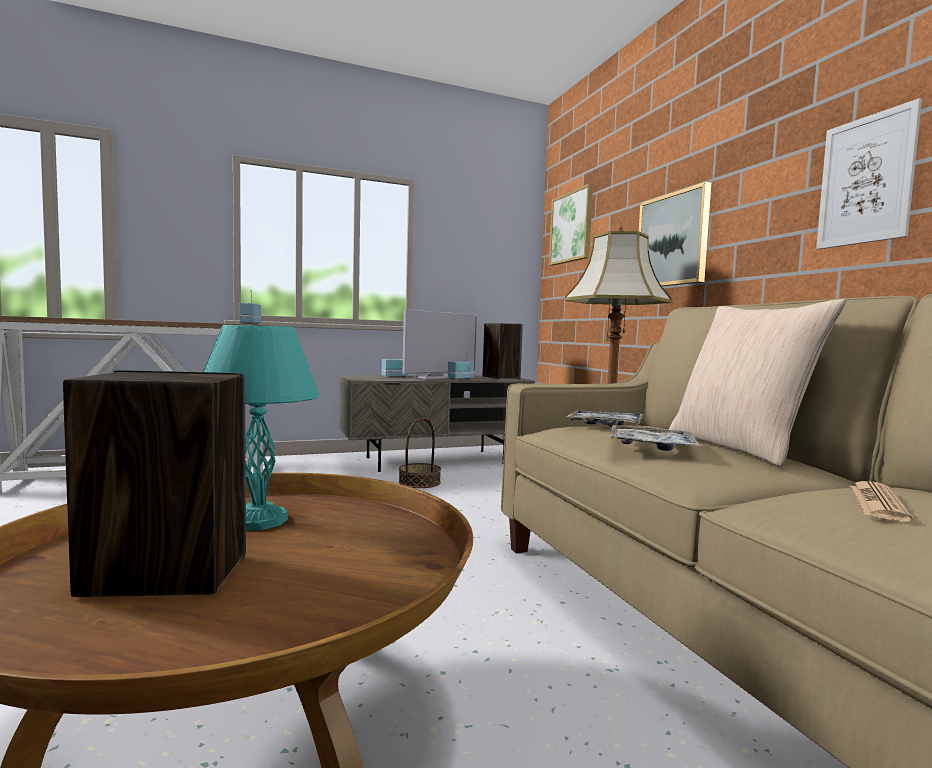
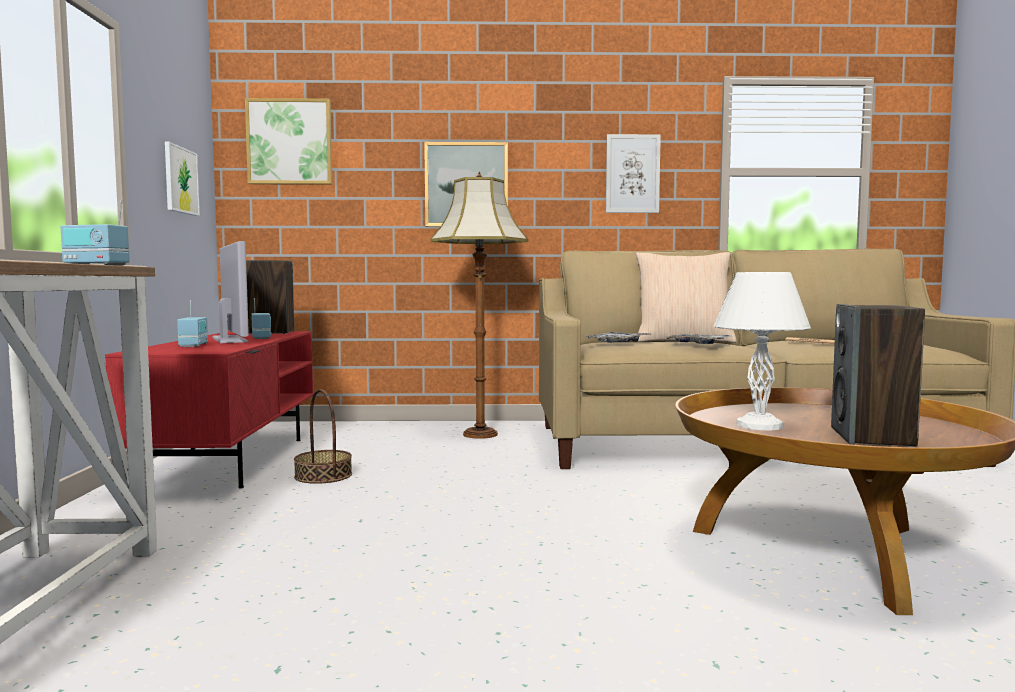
camera: 70 degrees left, 0 degrees up
(259, 519) = (757, 425): turquoise table lamp -> white table lamp
(436, 460) = (231, 461): grey tv stand -> red tv stand
(485, 269) = (180, 180): none -> picture

